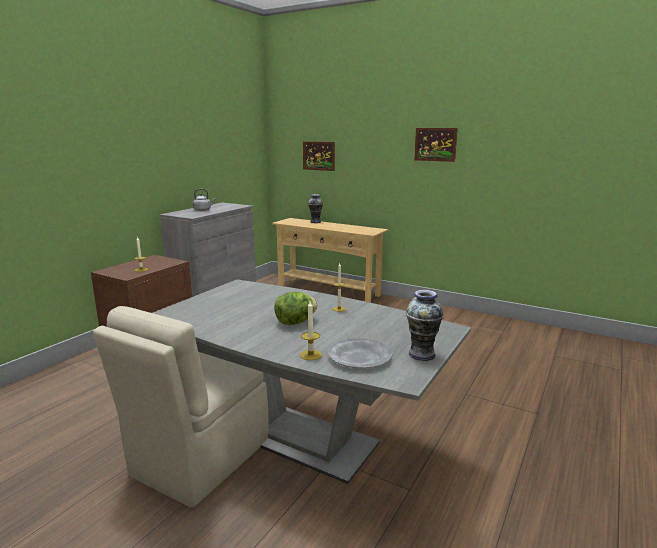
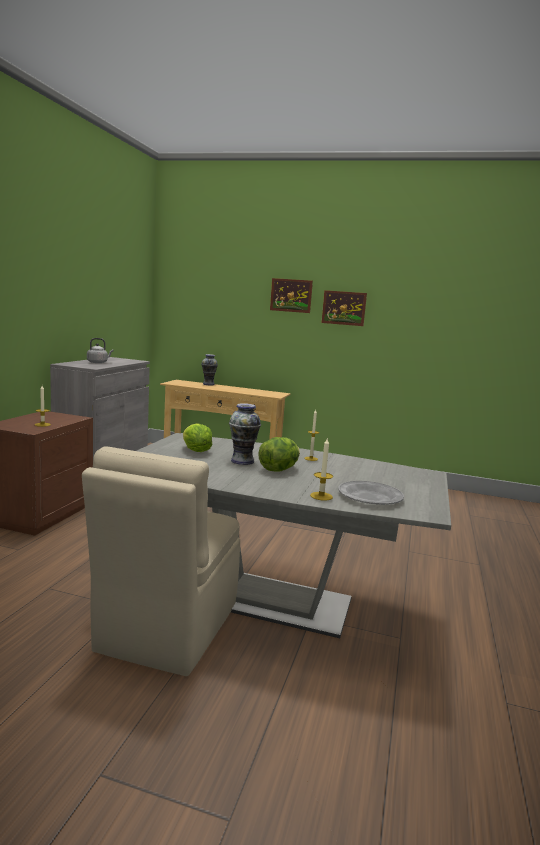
camera: 15 degrees left, 5 degrees down
(236, 300) = (195, 451): none -> lettuce
(318, 155) = (214, 313): picture -> picture (291, 295)
(422, 354) = (424, 494): vase -> vase (242, 461)

